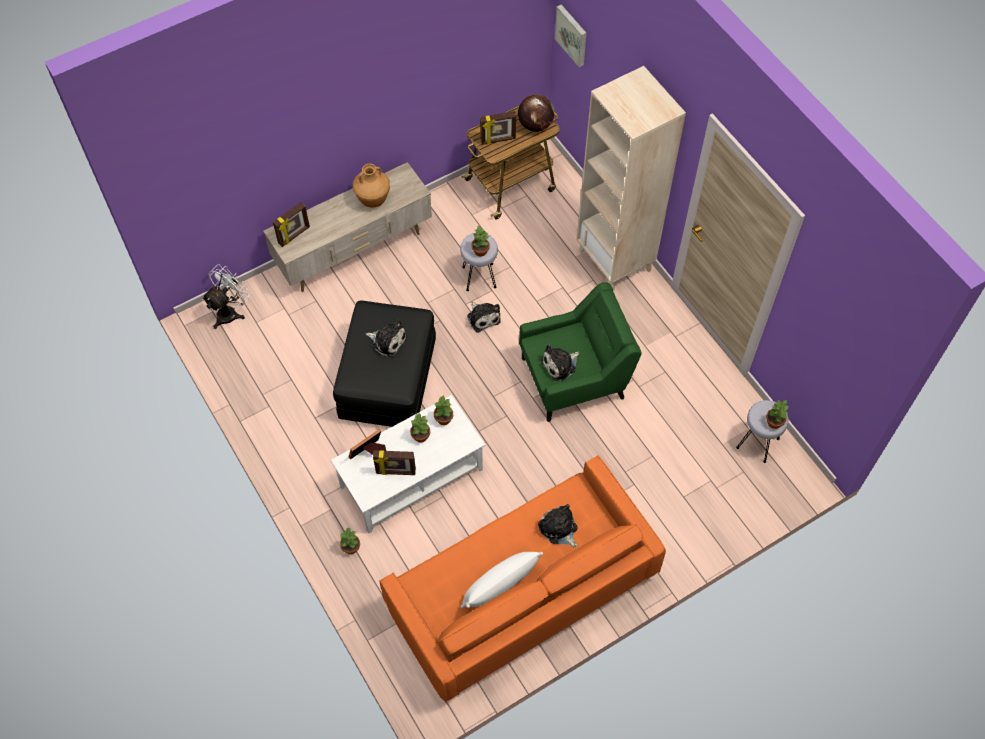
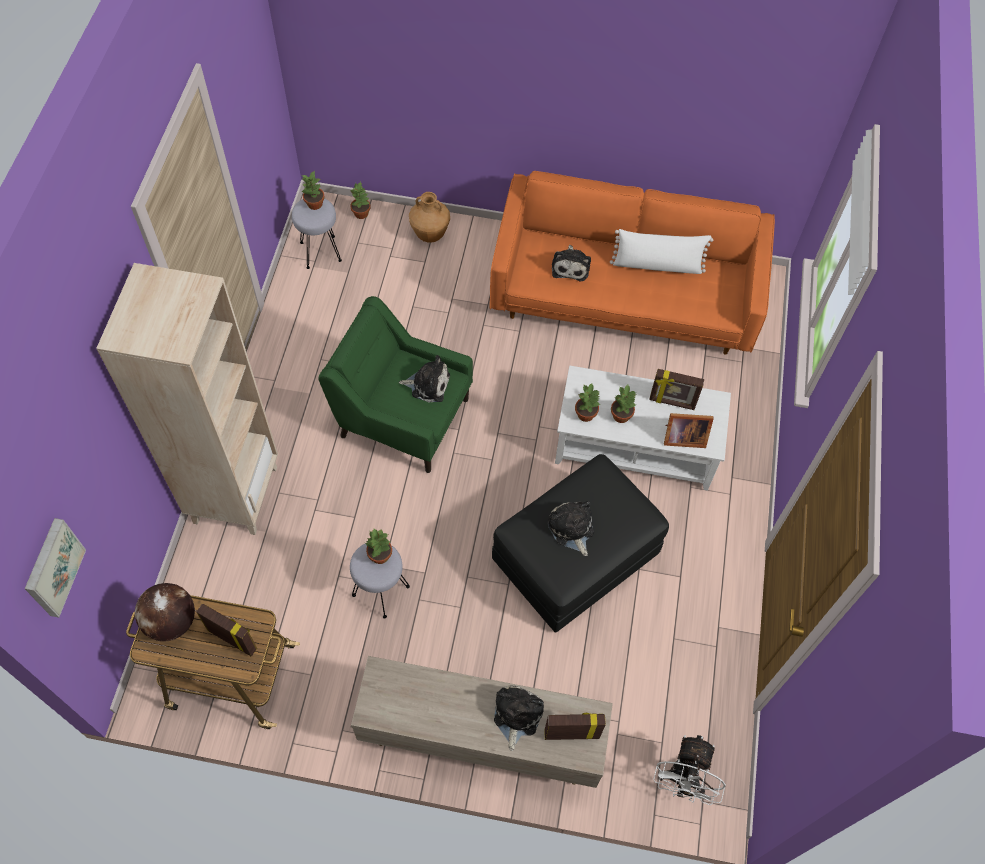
camera: 140 degrees left, 0 degrees up
(230, 312) = (682, 782): white fan -> white fan turned 60 degrees counterclockwise
(350, 548) = (739, 431): potted plant -> potted plant (361, 213)
(373, 200) = (440, 703): brown vase -> brown vase (430, 235)
(395, 472) = (672, 402): picture frame -> picture frame turned 150 degrees clockwise
(483, 317) = (422, 544): plush toy -> plush toy (516, 715)

